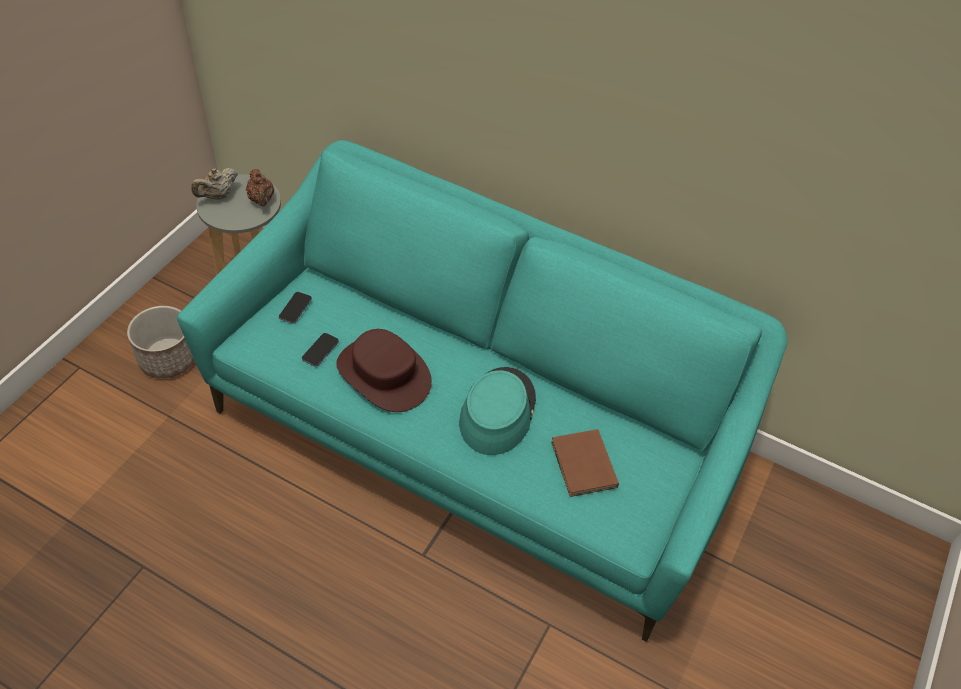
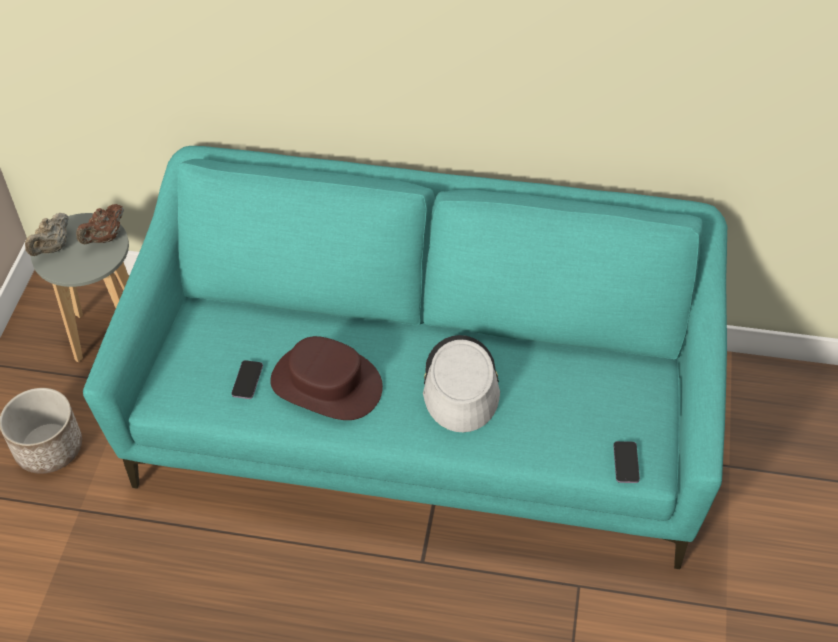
camera: 15 degrees left, 0 degrees up
(262, 200) = (105, 238): brown teapot -> brown teapot turned 75 degrees clockwise
(295, 308) = (198, 345): phone -> phone (626, 463)
(497, 411) = (460, 385): turquoise hat -> grey hat
(583, 466) = (569, 411): brown book -> none

